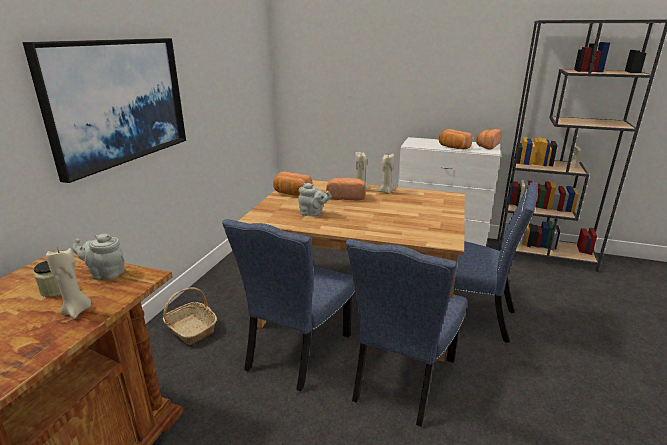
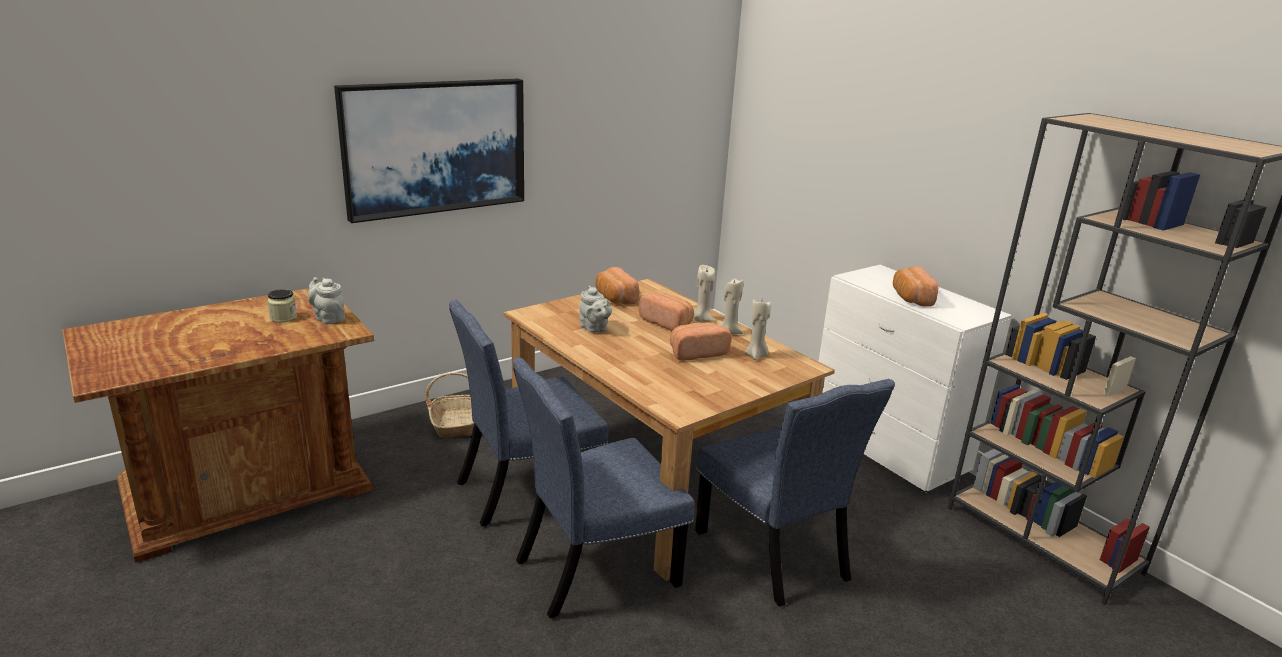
camera: 35 degrees right, 0 degrees up
(77, 311) = (274, 339): beige candle -> beige candle (756, 355)
(486, 146) = (975, 312): bread -> bread (696, 352)

